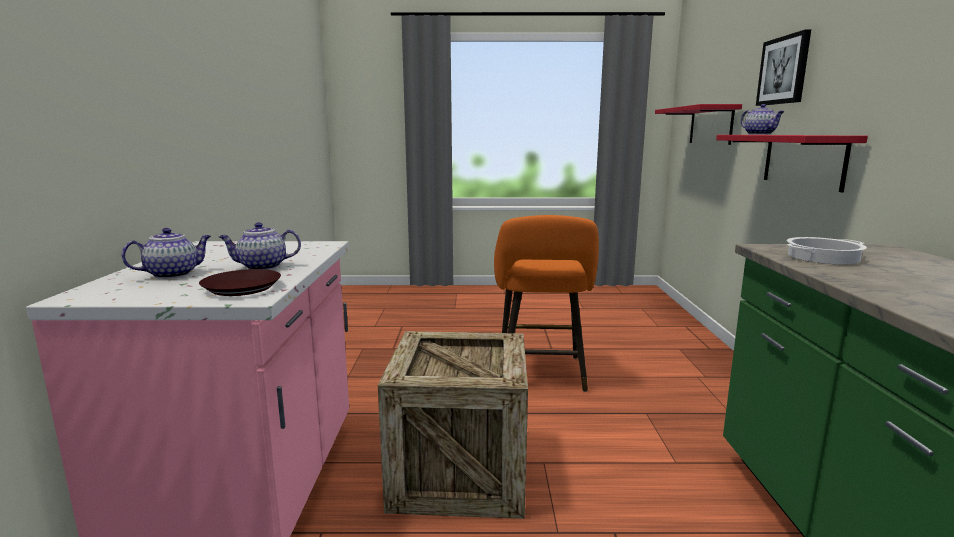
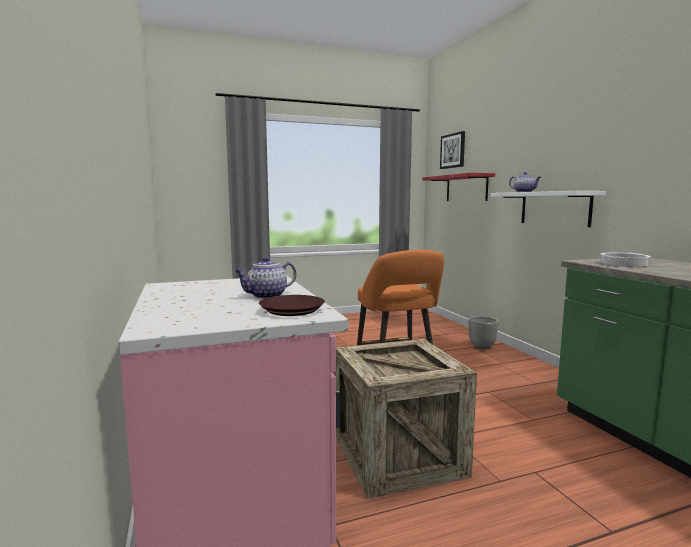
camera: 20 degrees left, 5 degrees down
(173, 274) = (200, 306): teapot -> none
(695, 350) = (482, 346): none -> planter
(784, 70) = (531, 151): picture -> picture (453, 151)
(803, 160) = (554, 208): red shelf -> white shelf

